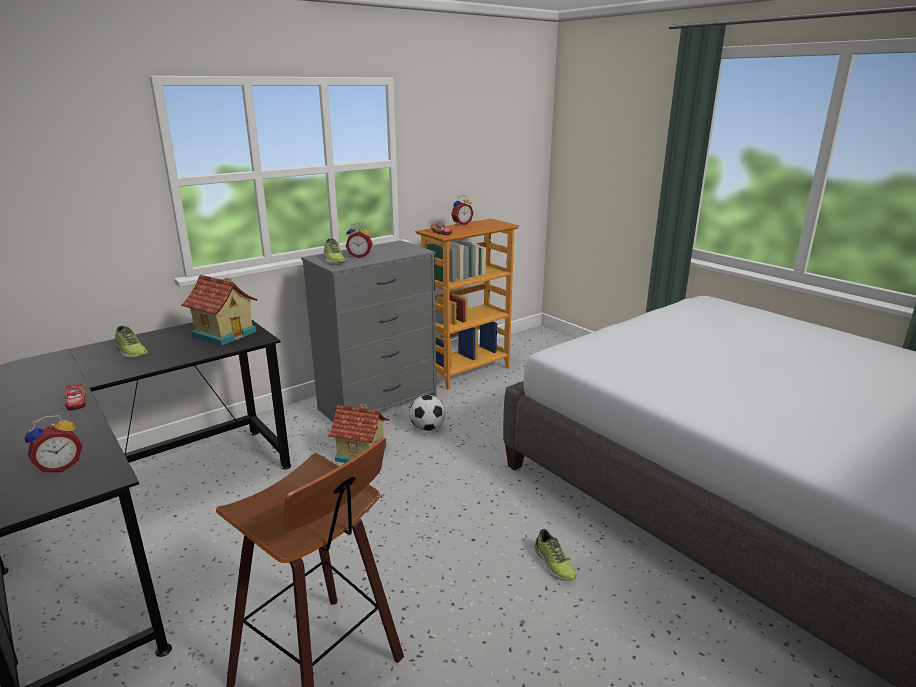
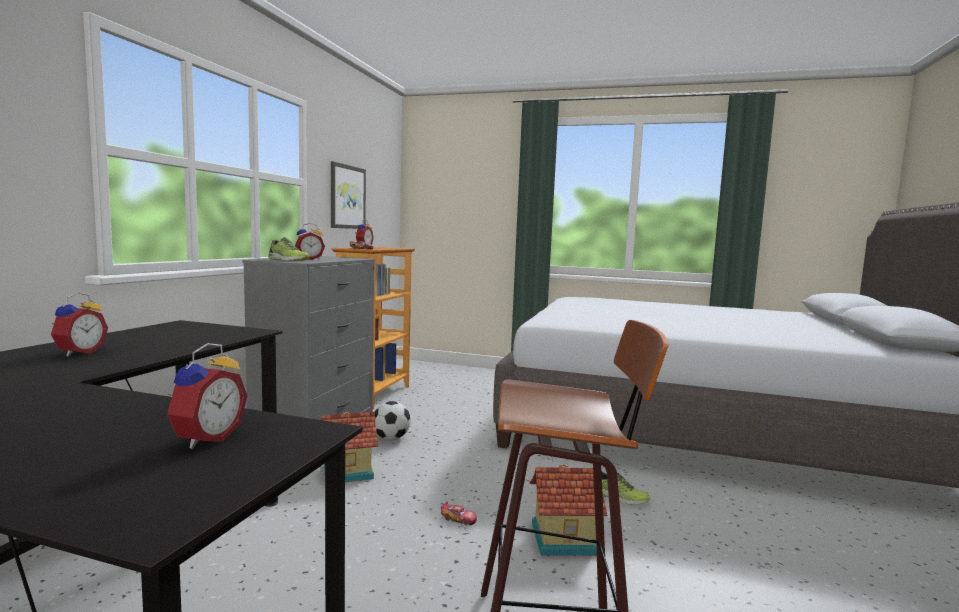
camera: 35 degrees left, 15 degrees down
(76, 402) = (86, 393): toy car -> toy car (459, 519)
(130, 351) = (79, 353): shoe -> alarm clock
(226, 333) = (198, 332): toy house -> toy house (562, 537)
(457, 165) = (347, 197): none -> picture

